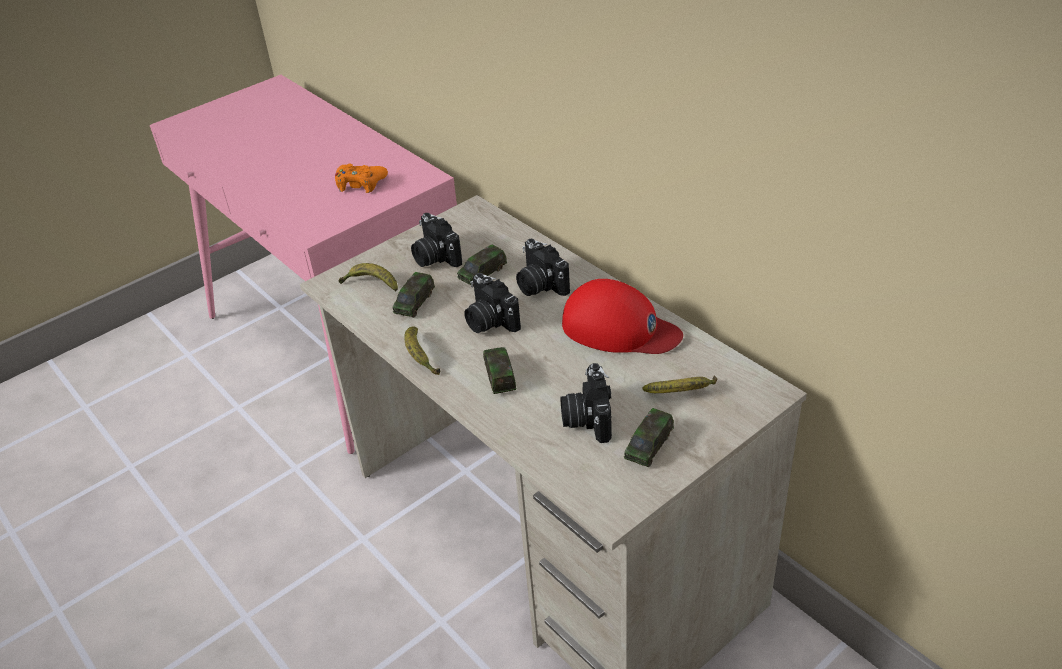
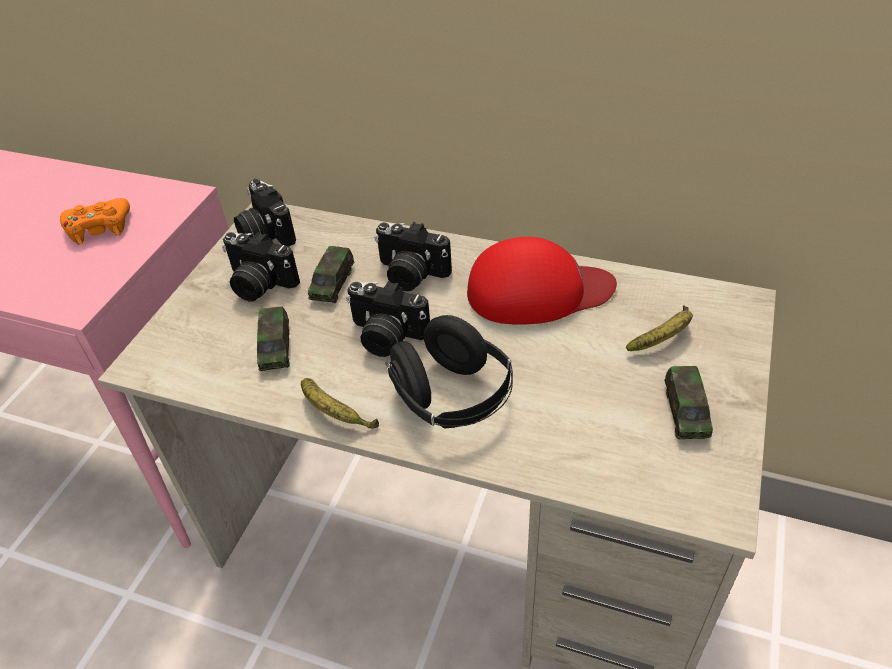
camera: 30 degrees left, 5 degrees up
(371, 284) = (200, 345): banana -> none
(500, 375) = (452, 398): toy car -> black headphones
(586, 418) = (593, 408): camera -> camera (265, 233)

